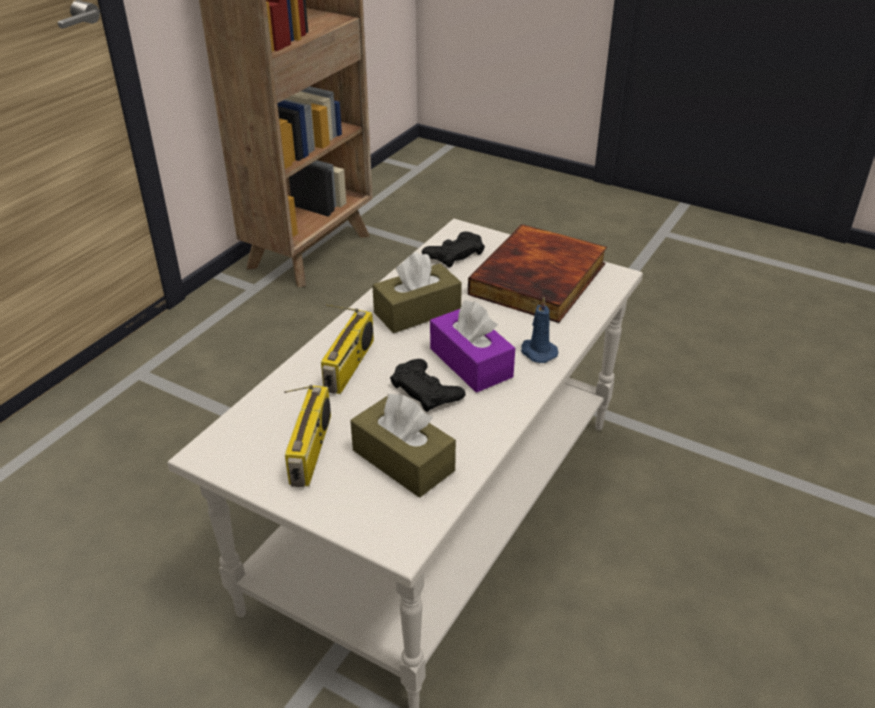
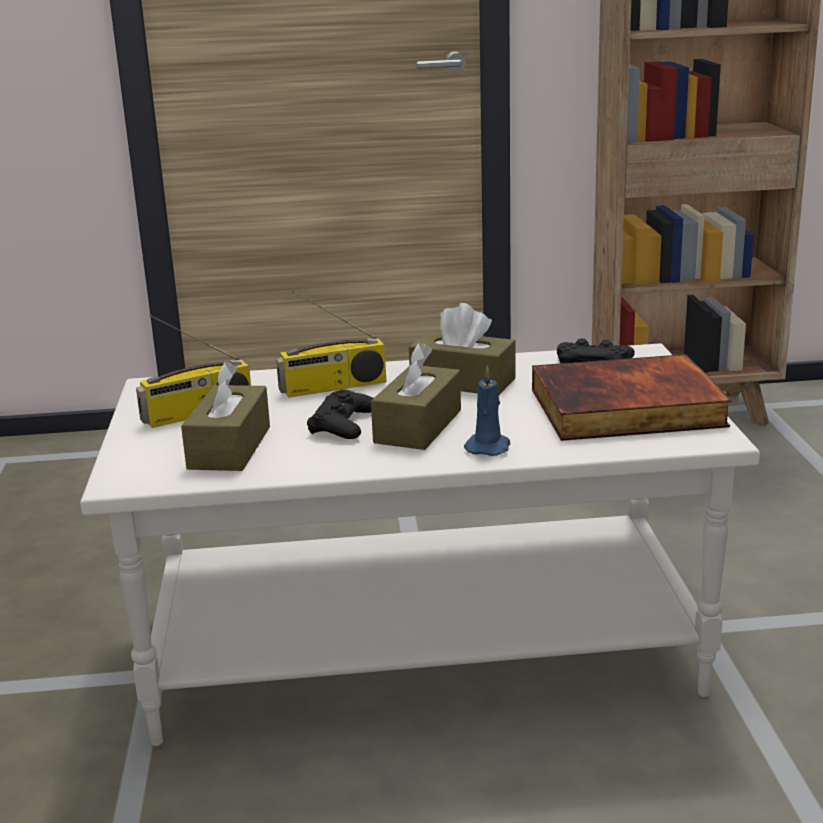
camera: 55 degrees right, 15 degrees down
(471, 363) = (418, 426): purple tissue box -> brown tissue box

